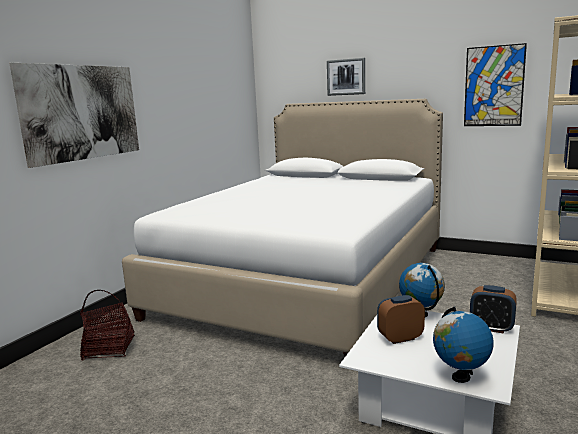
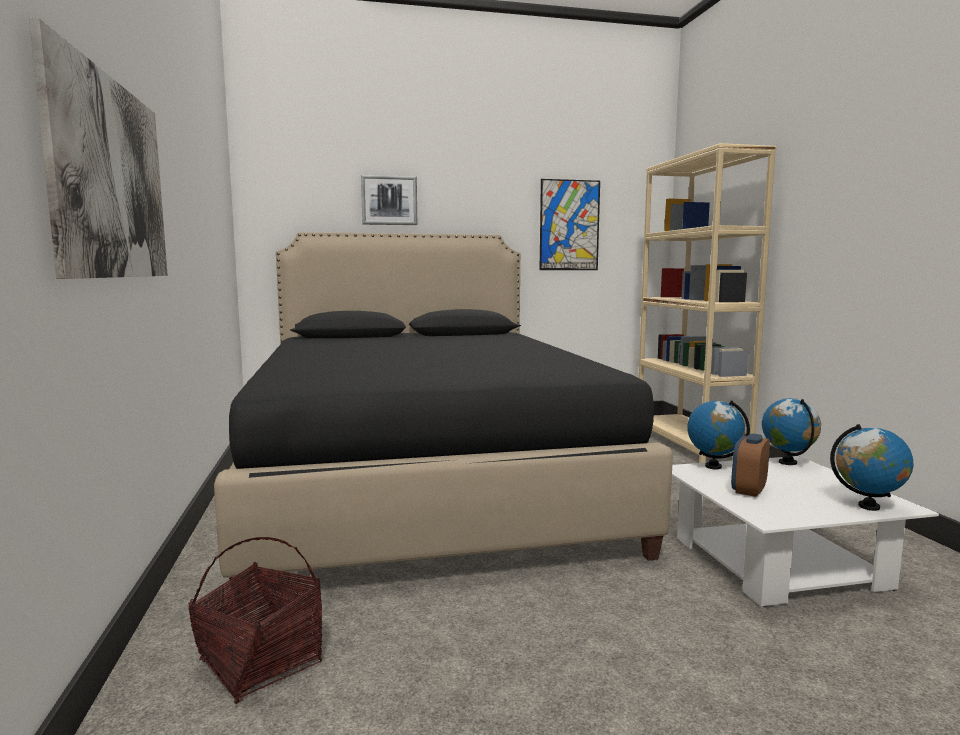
camera: 40 degrees left, 5 degrees down
(307, 280) = (424, 481): white bed -> black bed
(491, 328) = (788, 462): alarm clock -> globe

